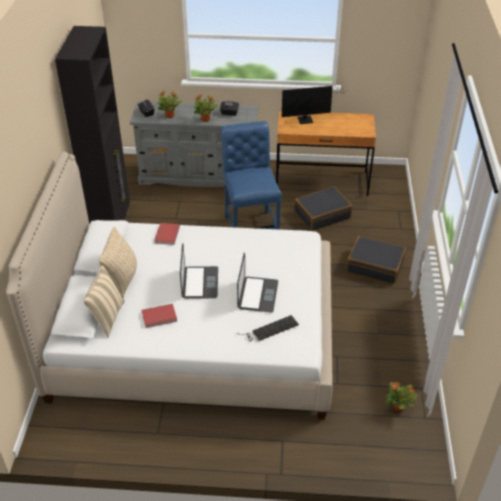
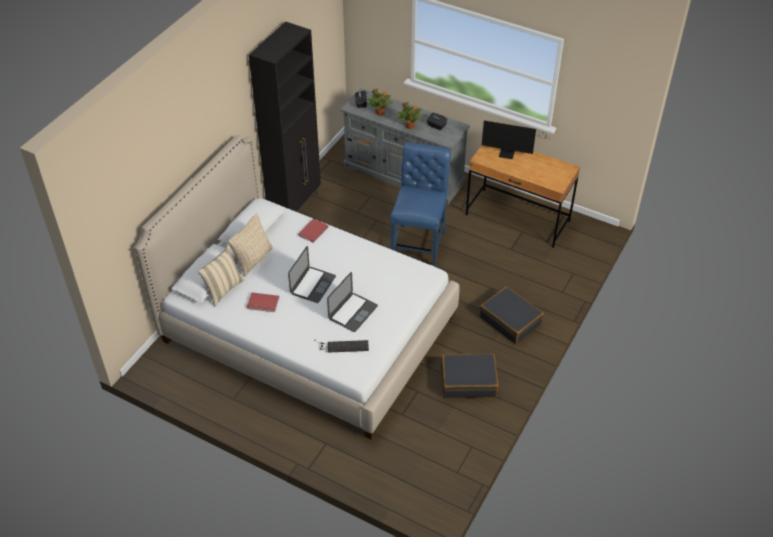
camera: 25 degrees right, 5 degrees up
(322, 214) = (495, 252): black suitcase -> black suitcase (468, 381)
(399, 408) = (440, 455): potted plant -> none

